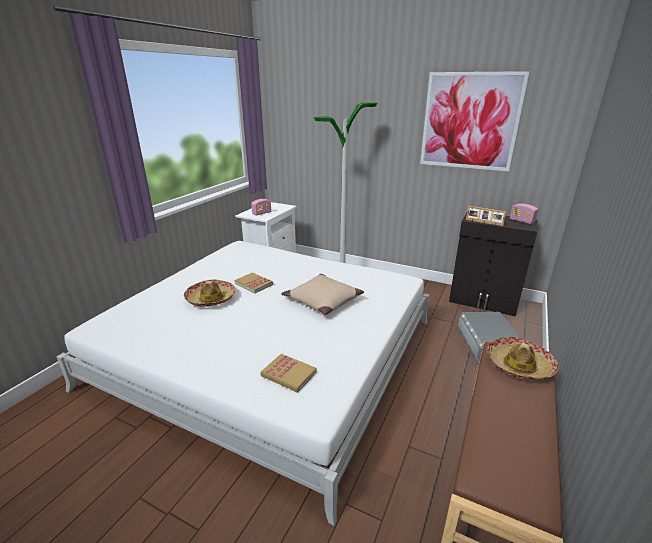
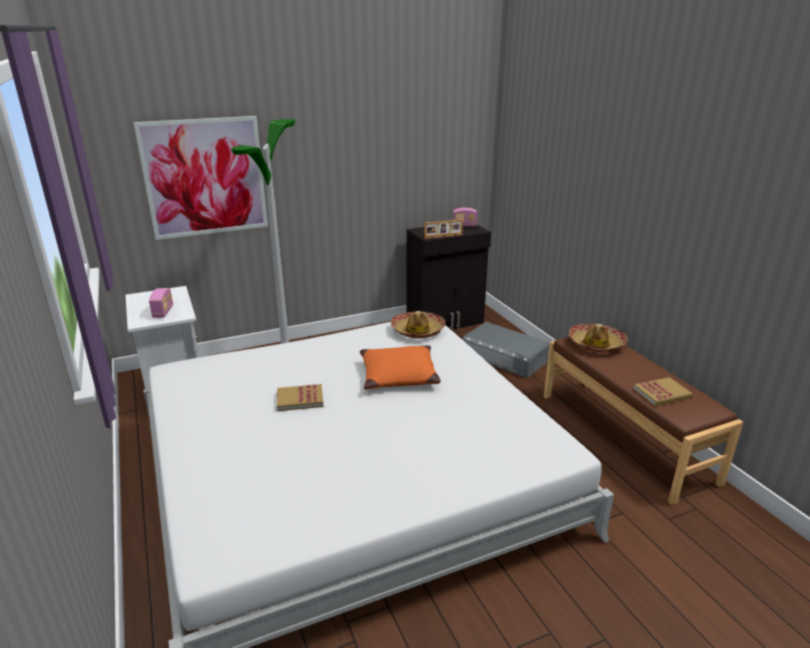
camera: 50 degrees left, 0 degrees up
(211, 298) = (288, 439): hat -> hat (418, 331)
(288, 374) = (499, 445): book -> book (662, 394)
(322, 301) = (399, 376): beige pillow -> orange pillow
(469, 121) = (391, 130): picture -> picture (205, 177)

